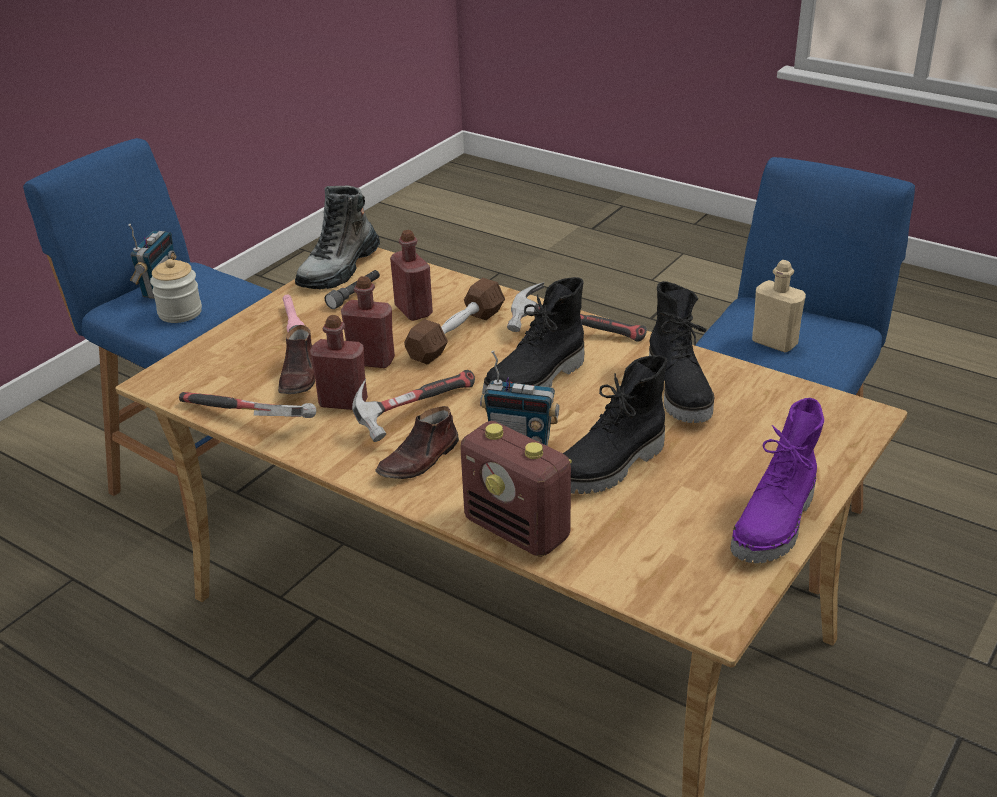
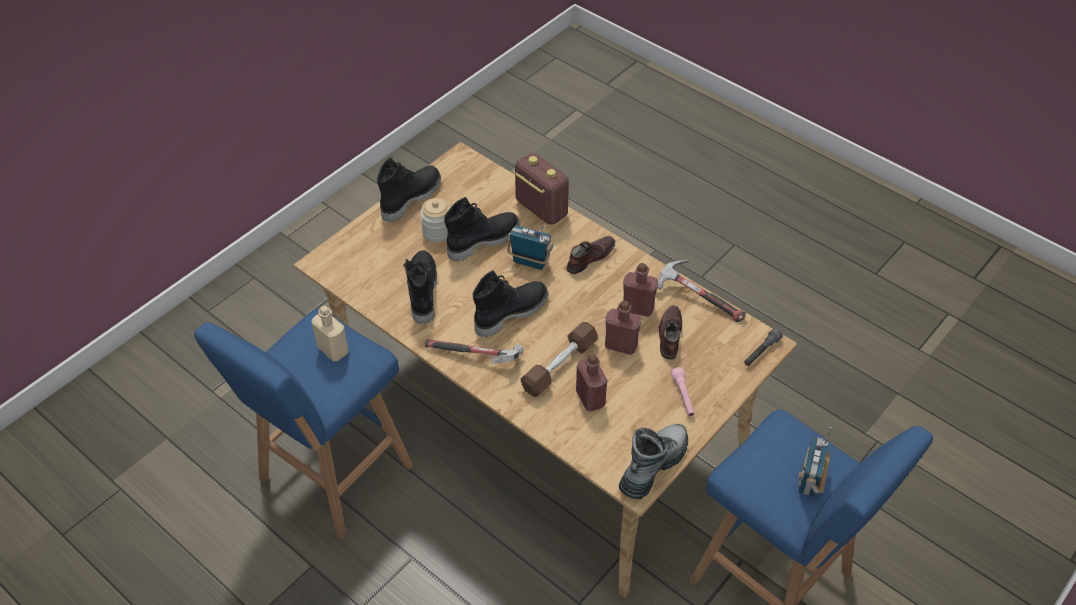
camera: 175 degrees left, 15 degrees up
(180, 312) = (781, 443): jar -> jar (438, 232)
(354, 295) = (637, 426): grey flashlight -> grey flashlight (761, 352)
(413, 413) = (593, 294): hammer -> none
(776, 525) = (410, 198): purple boot -> black boot

